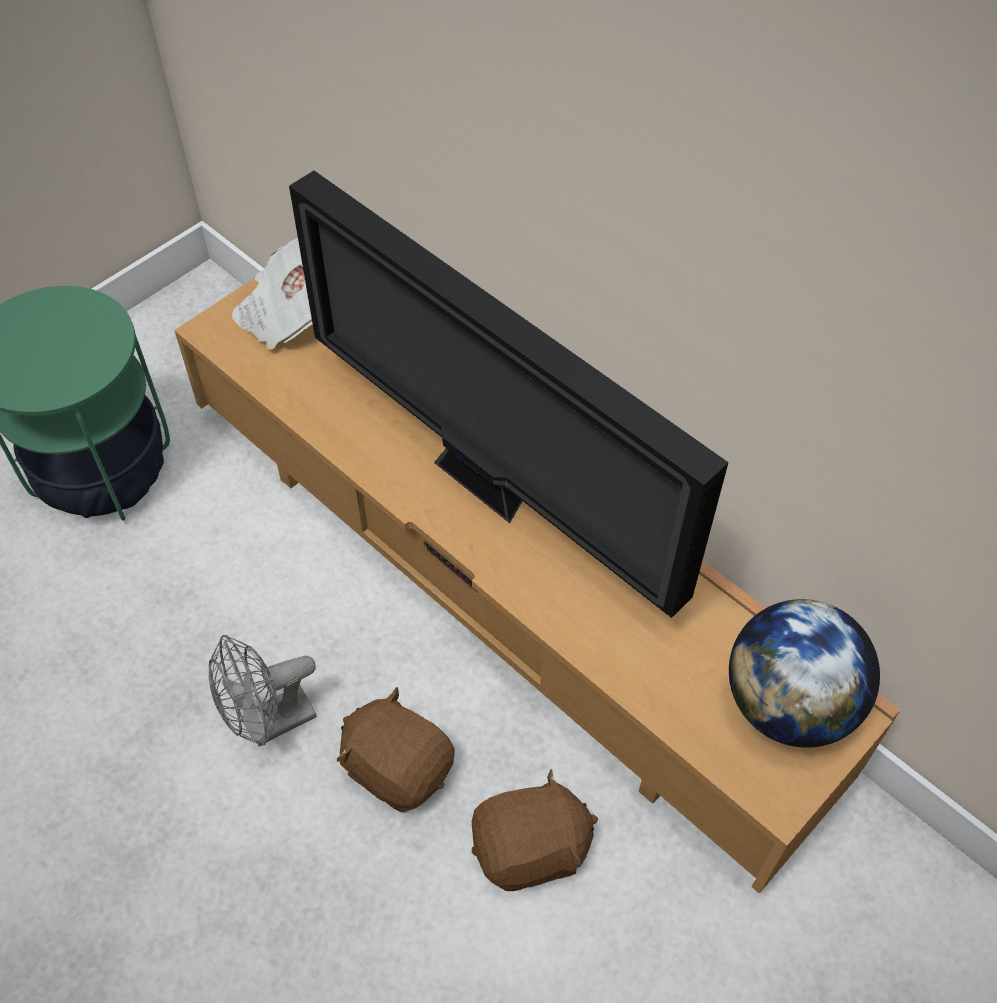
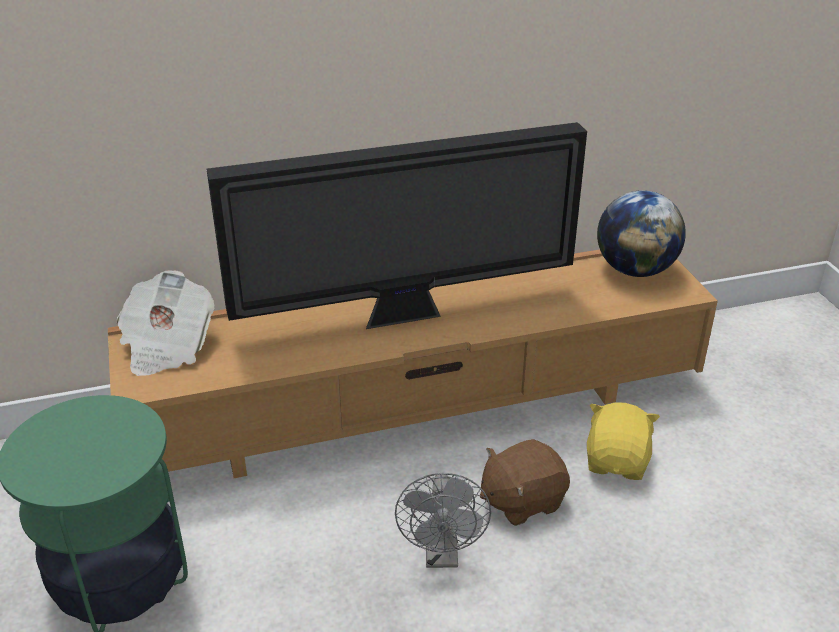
camera: 60 degrees left, 20 degrees down
(531, 850) = (617, 461): brown plush toy -> yellow plush toy

